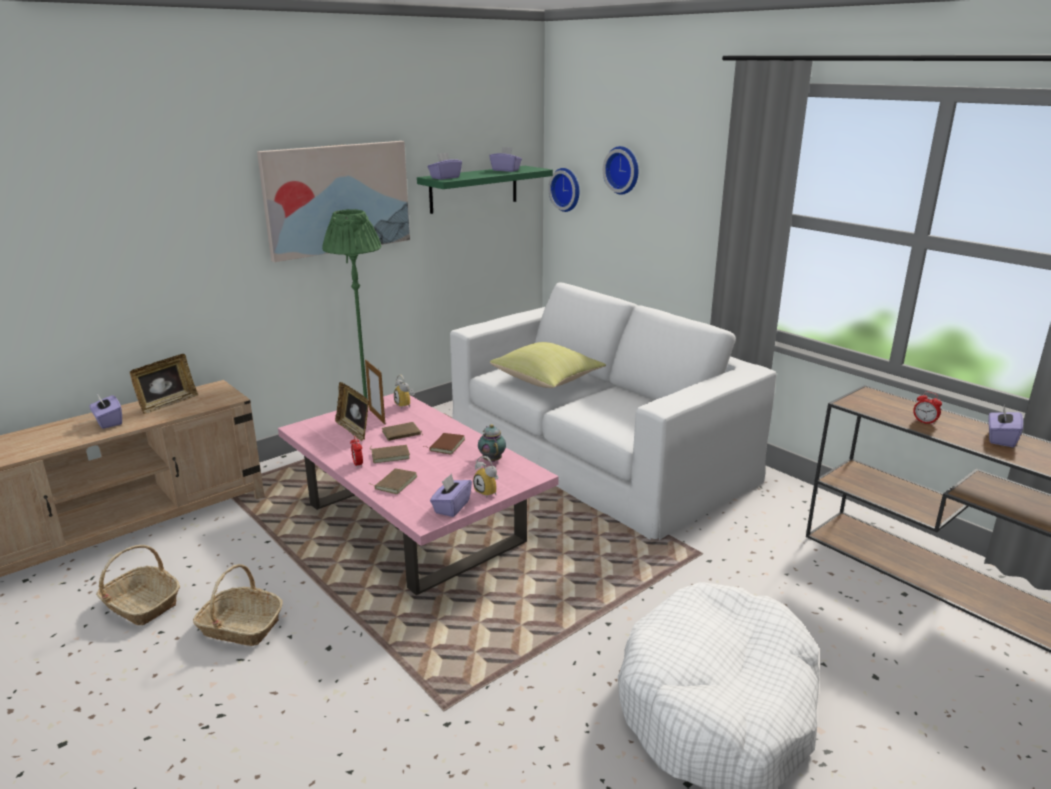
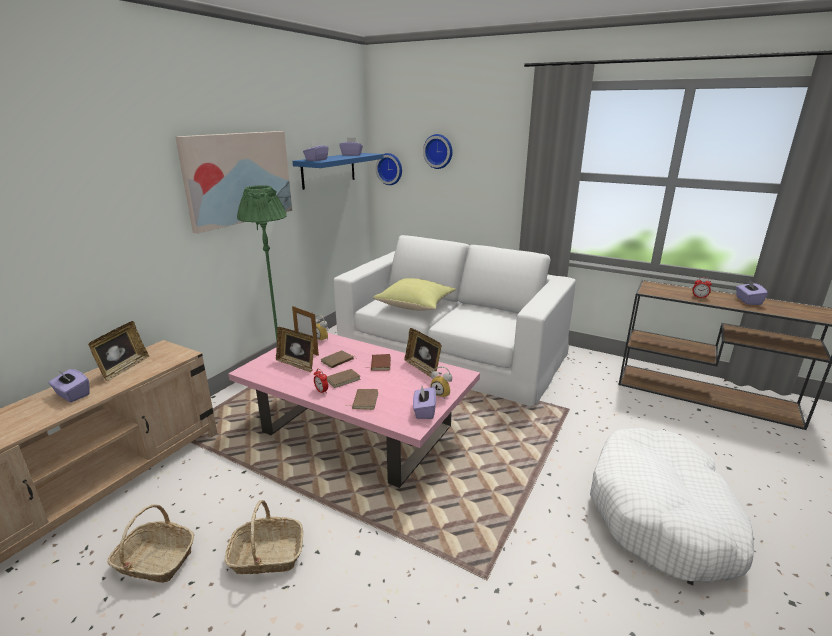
camera: 20 degrees left, 0 degrees up
(474, 189) = (328, 170): green shelf -> blue shelf
(492, 459) = (423, 368): teapot -> picture frame

